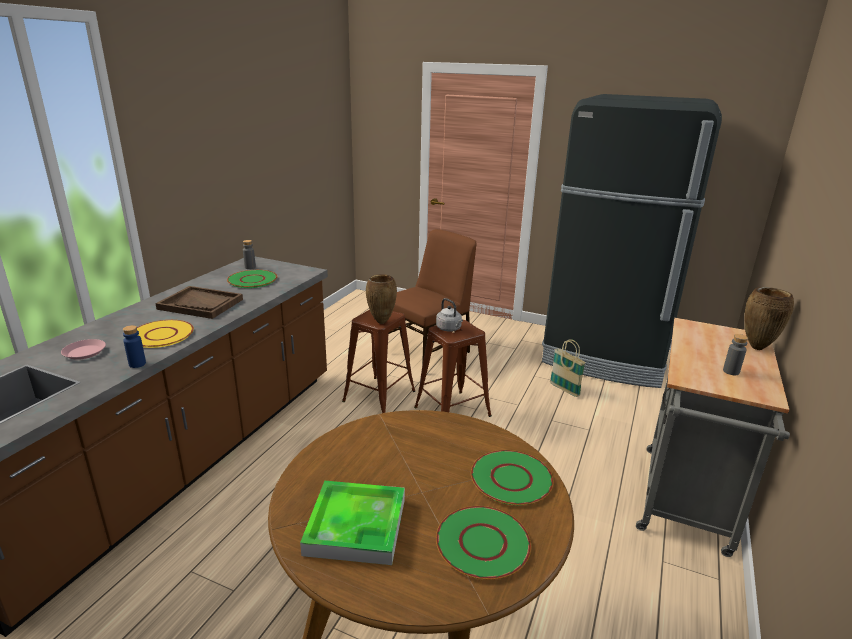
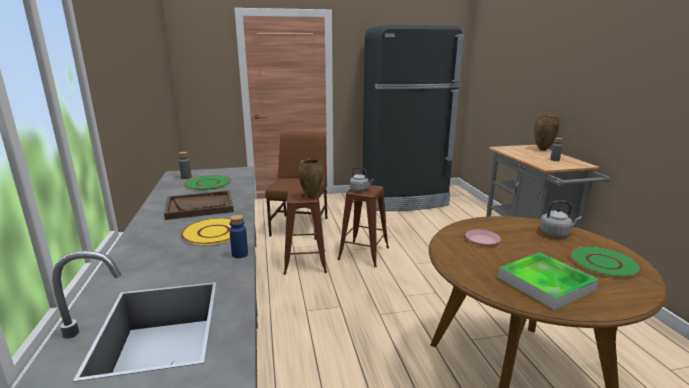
camera: 35 degrees left, 5 degrees down
(84, 352) = (166, 264): pink plate -> pink plate (482, 240)
(512, 478) = (556, 233): green plate -> grey kettle
(564, 390) = (406, 221): basket -> none

